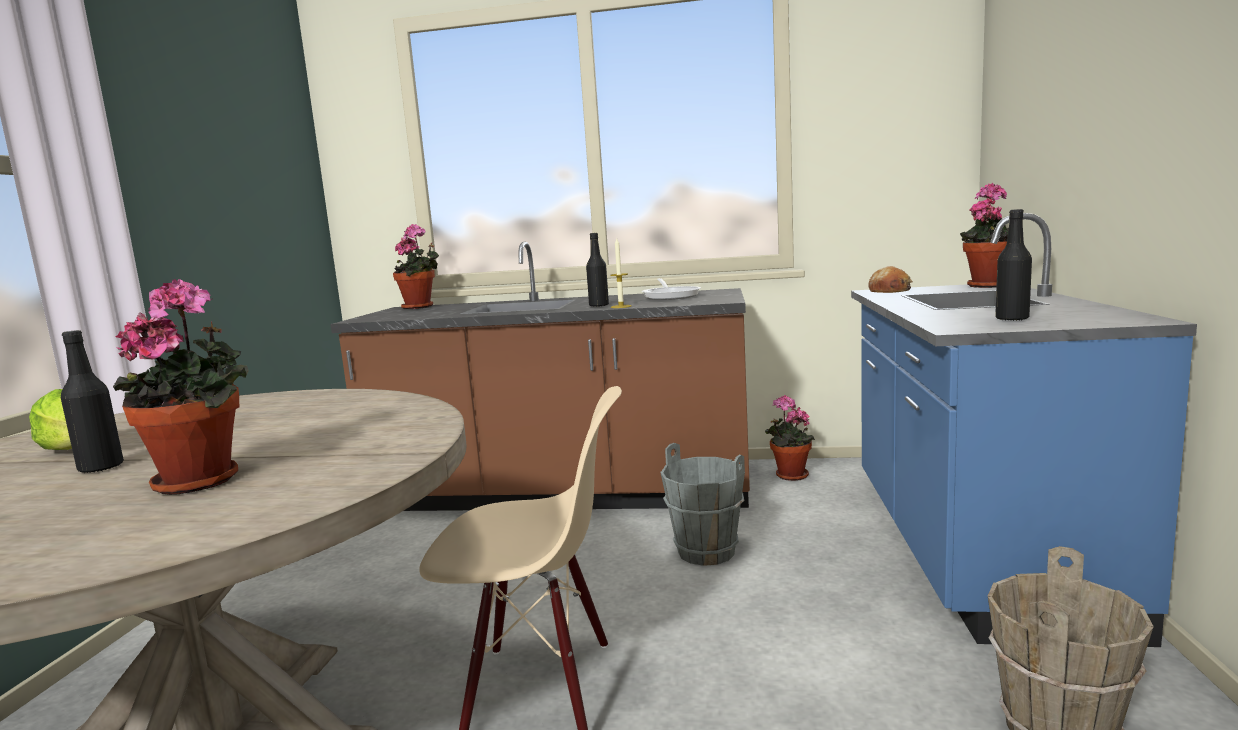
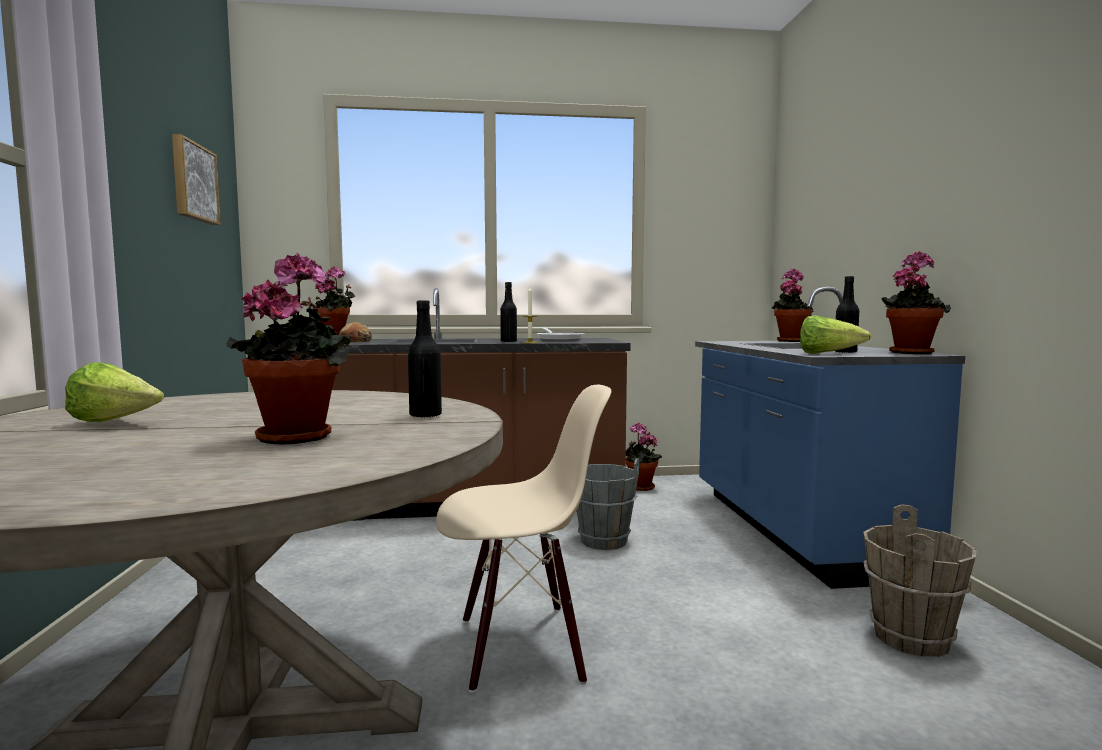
camera: 15 degrees left, 5 degrees down
(101, 467) = (167, 431): black bottle -> black bottle (425, 415)
(251, 147) = (193, 182): none -> picture
(890, 290) = (725, 341): bread -> bread (355, 341)
(974, 325) = (827, 354): none -> lettuce
(1117, 317) = (911, 352): none -> potted plant

